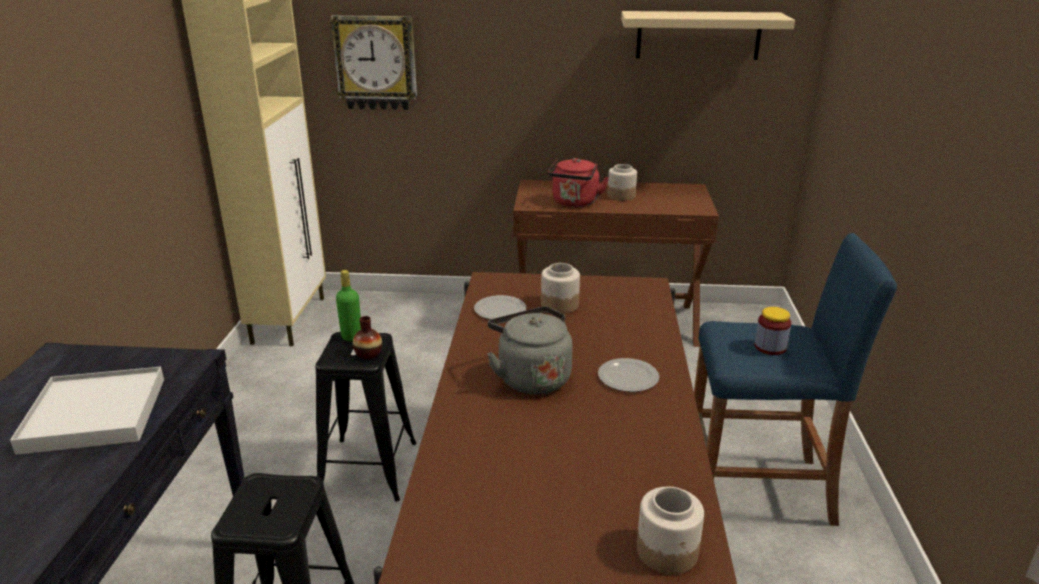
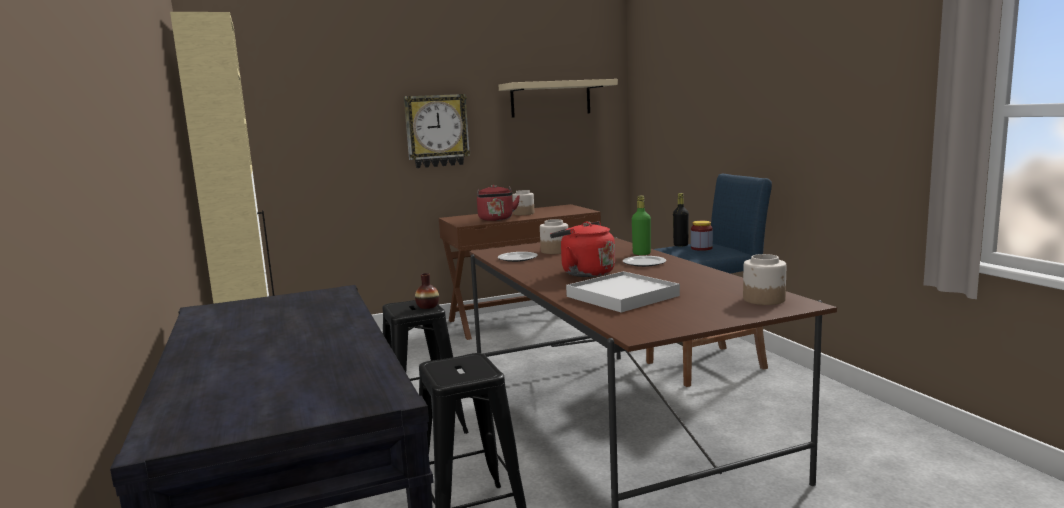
camera: 25 degrees left, 15 degrees down
(95, 414) = (302, 317): white tray -> white tray (622, 296)
(351, 337) = (401, 303): green bottle -> green bottle (641, 254)
(376, 63) = (312, 134): wall clock -> wall clock (437, 131)
(531, 377) = (584, 273): grey kettle -> red kettle
(751, 328) = (680, 245): none -> black bottle

